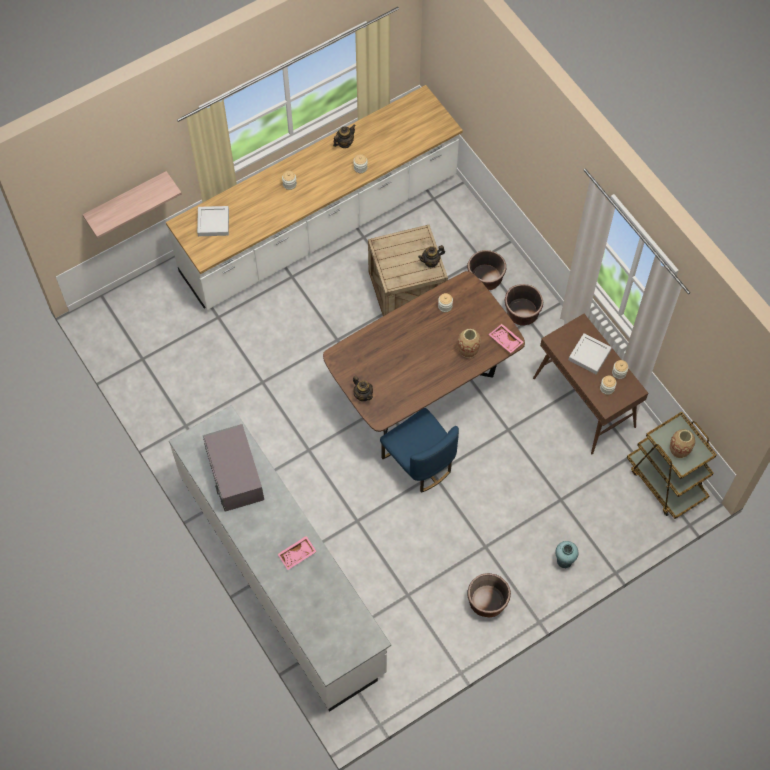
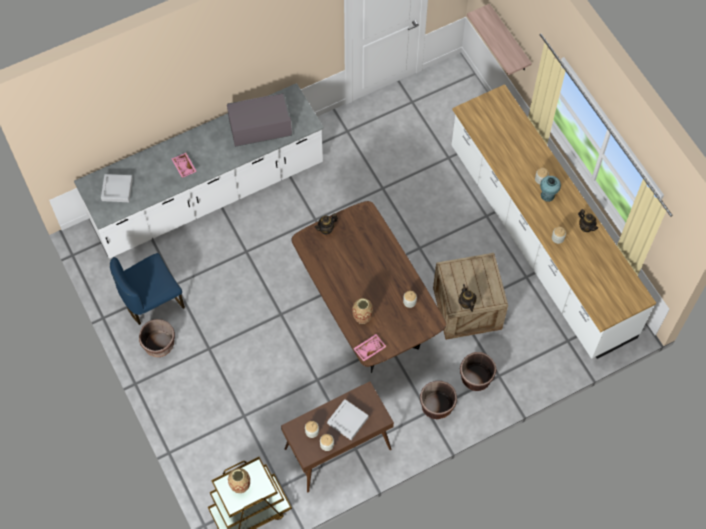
camera: 95 degrees right, 0 degrees up
(213, 223) = (501, 119): grey tray -> grey tray (117, 189)
(419, 463) = (293, 303): blue chair -> blue chair (152, 300)
(564, 560) = (186, 411): turquoise vase -> turquoise vase (547, 195)

